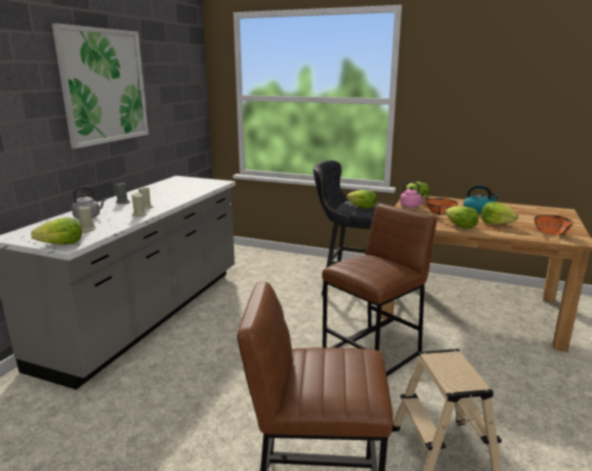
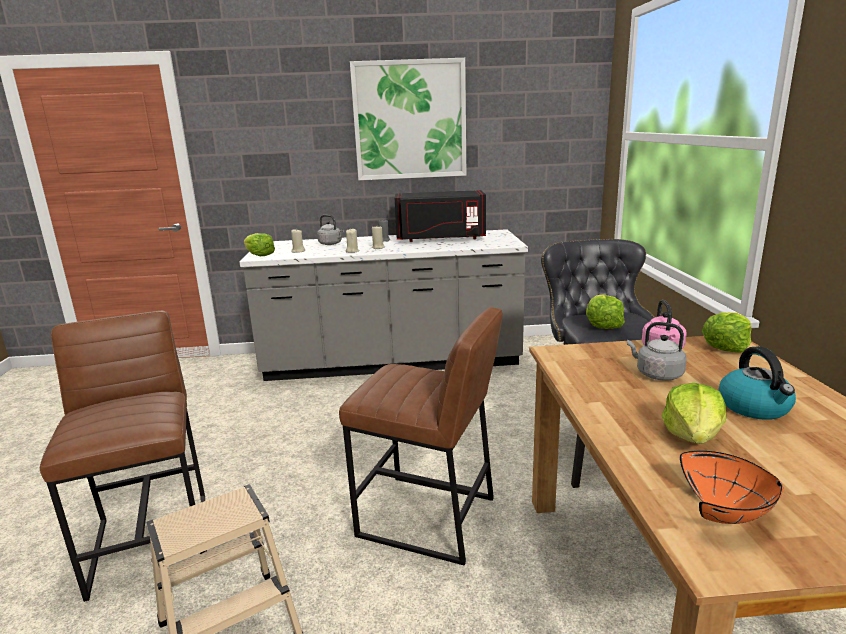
camera: 65 degrees right, 0 degrees up
(161, 190) = (440, 238): none -> black microwave
(437, 213) = (656, 374): orange bowl -> grey kettle
(460, 226) = (608, 402): lettuce -> none

